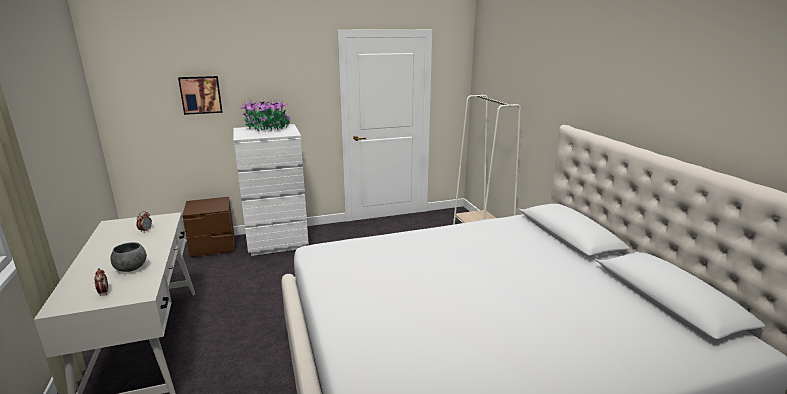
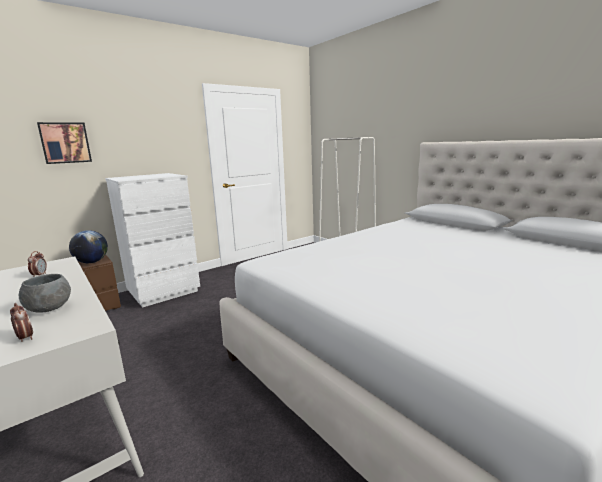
camera: 20 degrees left, 5 degrees down
(213, 207) = (92, 262): none -> globe
(267, 129) = (145, 176): potted plant -> none

